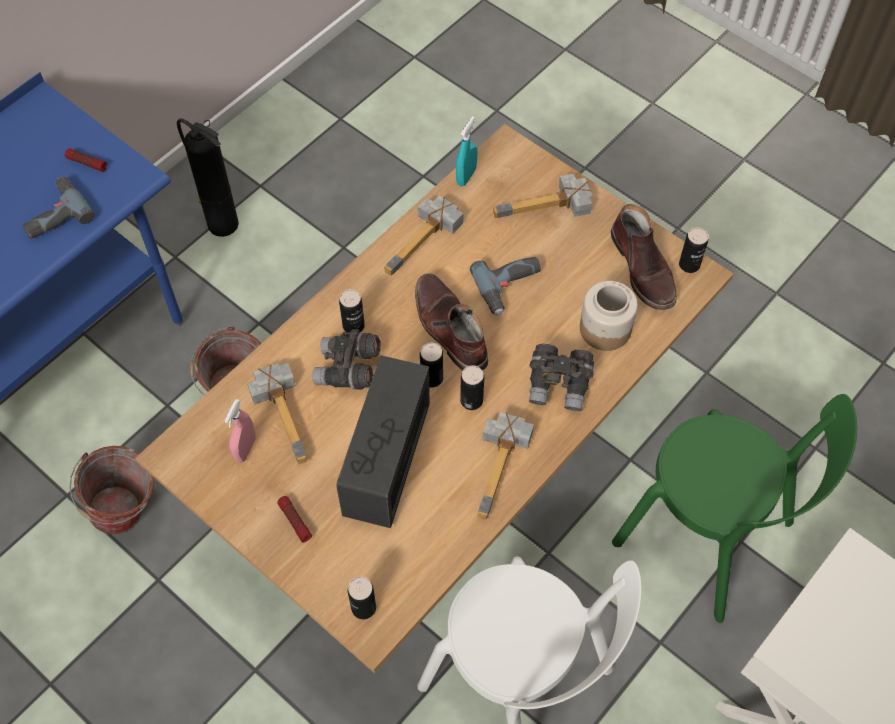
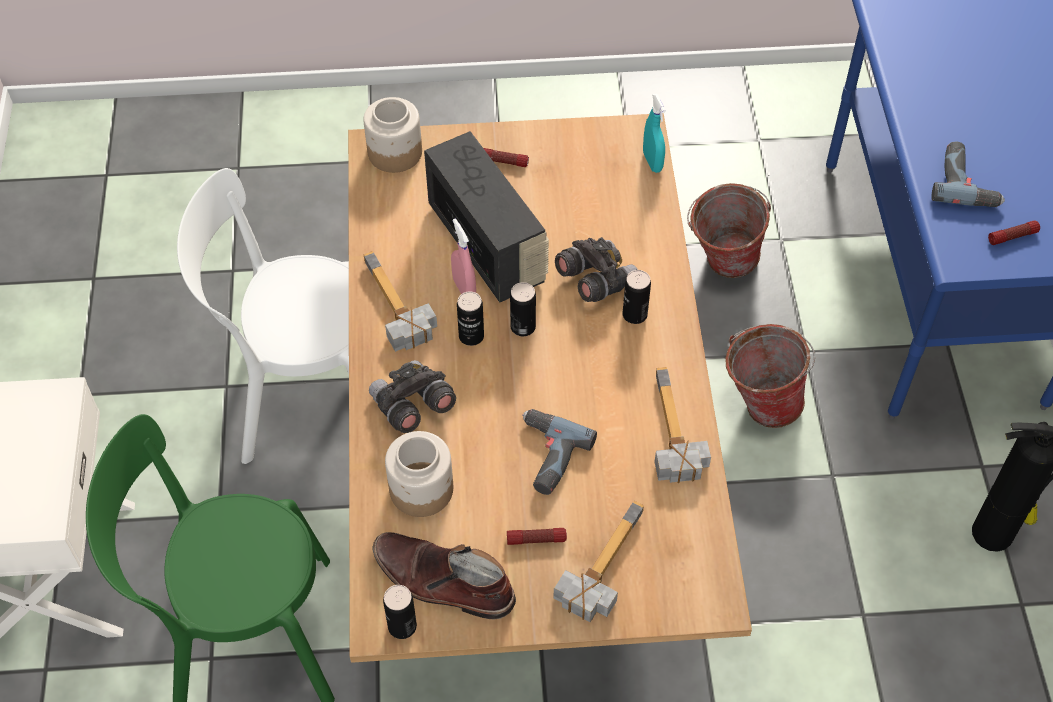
camera: 135 degrees right, 5 degrees down
(245, 449) = (597, 173): pink spray bottle -> pink spray bottle (464, 289)
(289, 413) = (597, 218): hammer -> none
(363, 607) = (394, 153): can -> jar
(449, 328) = (556, 376): brown boot -> none
(466, 176) = (713, 532): turquoise spray bottle -> turquoise spray bottle (652, 162)
(567, 248) = (536, 539): none -> flashlight

